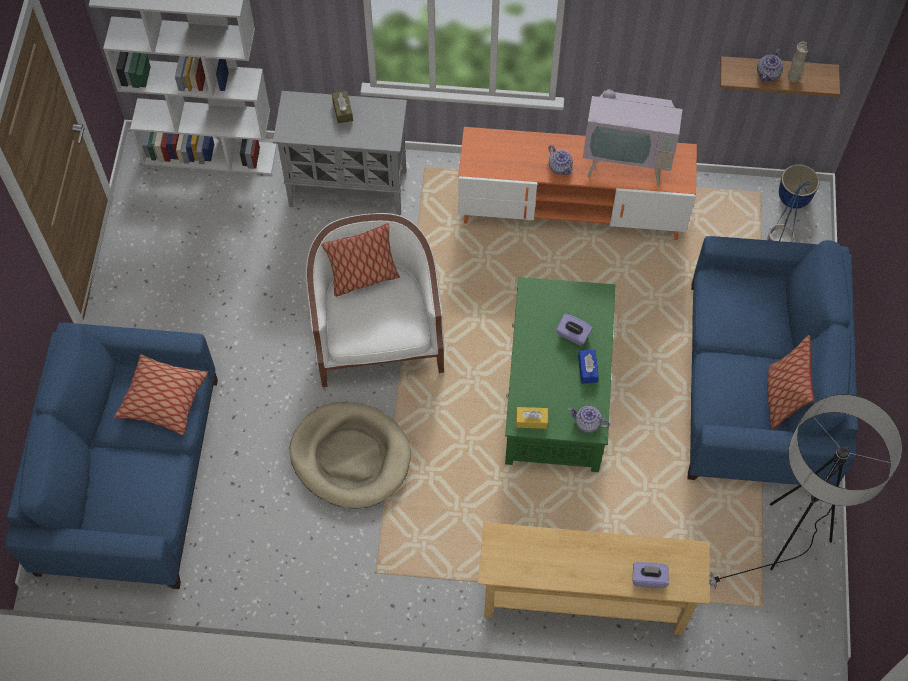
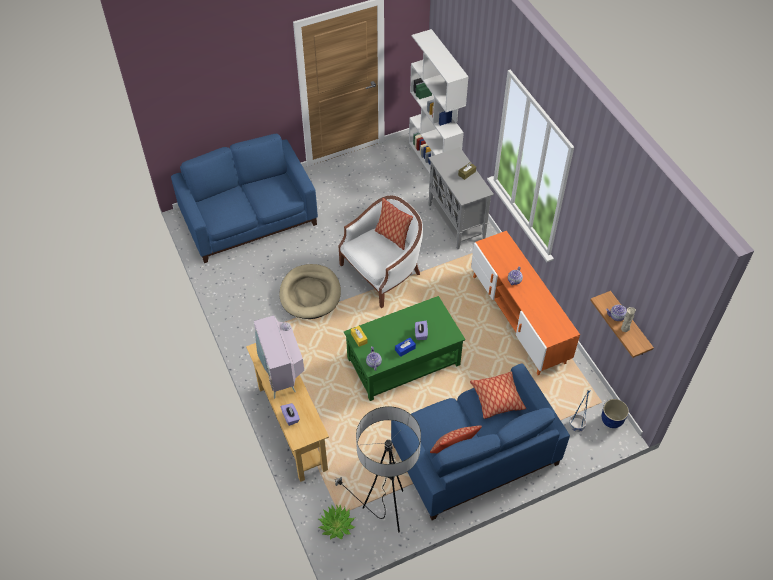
camera: 60 degrees right, 10 degrees down
(163, 399) = (277, 195): pillow -> pillow (497, 398)
(626, 162) = (541, 307): television -> television (282, 374)
(777, 618) = (336, 525): none -> potted plant

